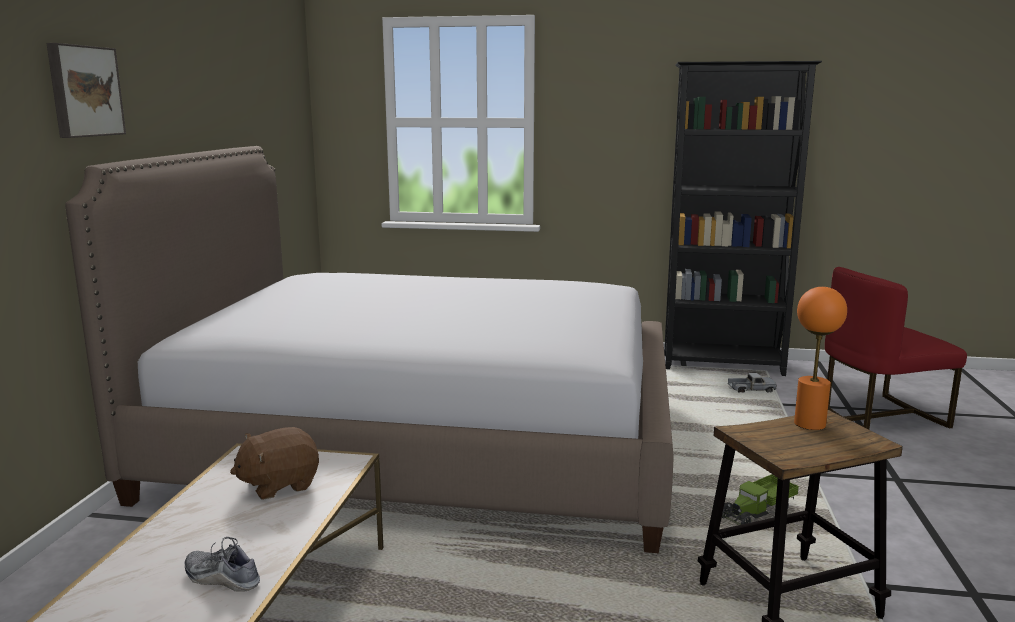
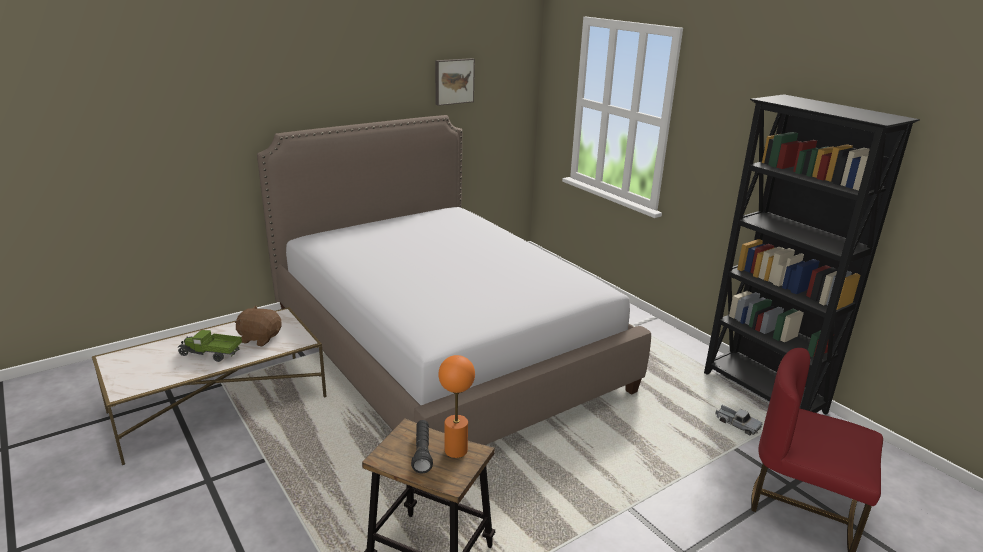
camera: 45 degrees right, 10 degrees up
(83, 91) = (285, 89): picture -> picture (453, 81)
(222, 578) = (169, 370): shoe -> none
(758, 513) = (530, 504): toy truck -> toy truck (211, 354)
(796, 438) = (422, 452): none -> black flashlight

